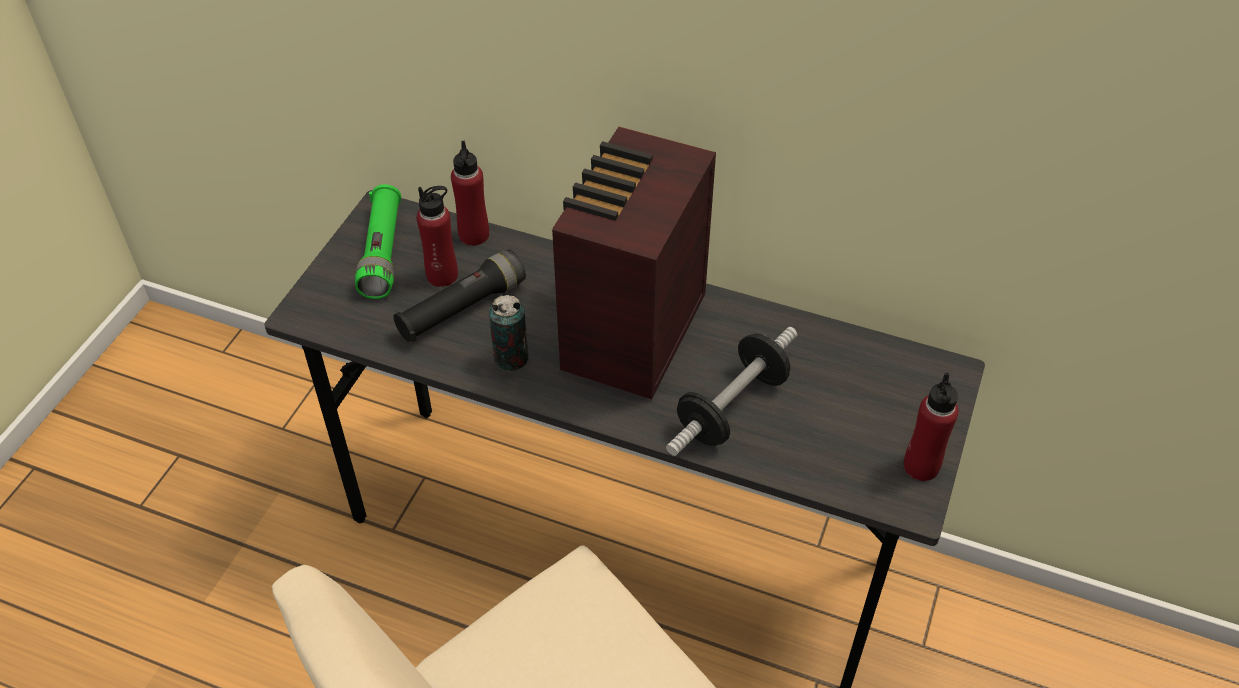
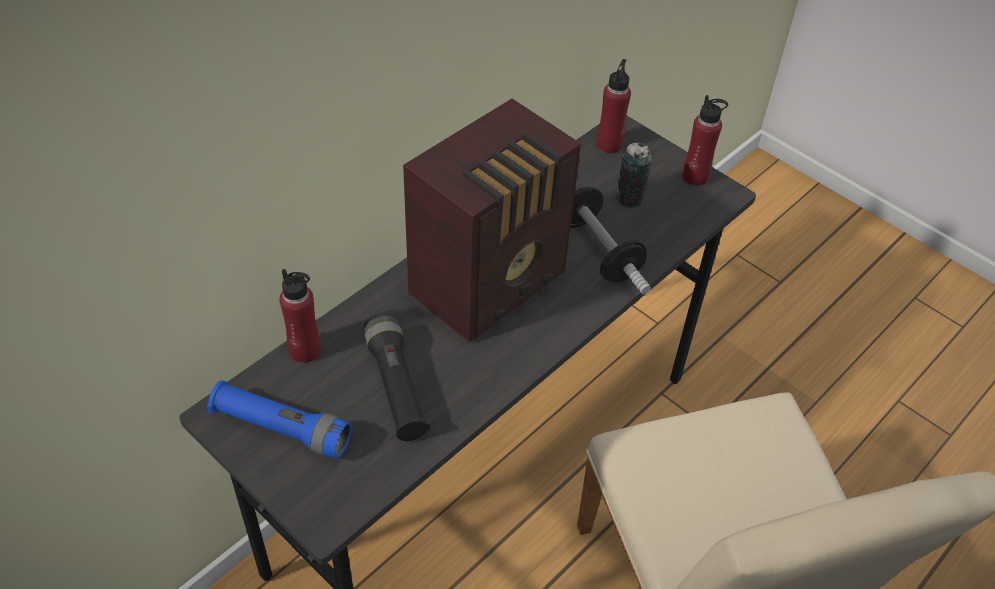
camera: 70 degrees left, 0 degrees up
(382, 252) = (281, 429): green flashlight -> blue flashlight
(442, 275) = (344, 390): red bottle -> red bottle (609, 145)
(511, 358) = (476, 370): can -> can (629, 198)
(629, 334) = (492, 283): radio -> radio turned 90 degrees counterclockwise

